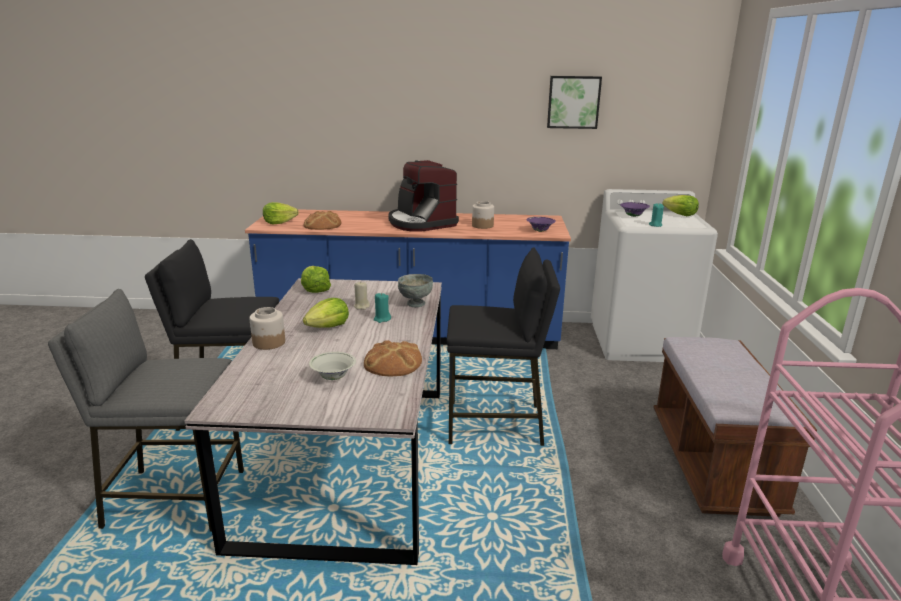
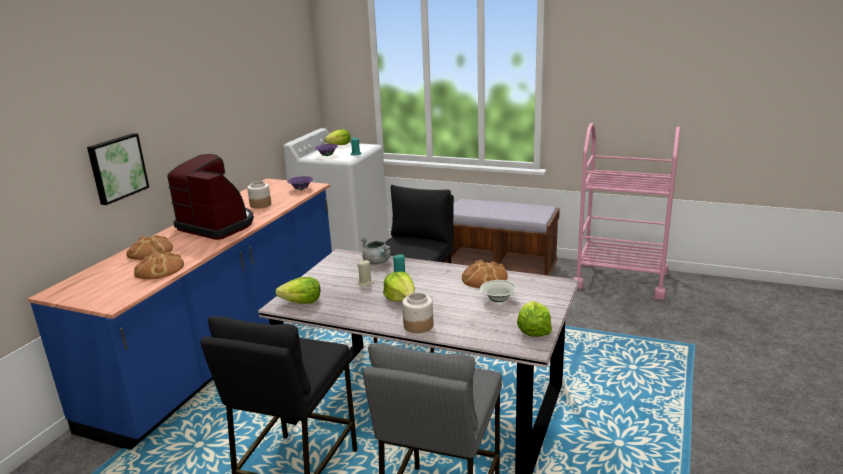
camera: 70 degrees left, 0 degrees up
(279, 222) = (110, 293): lettuce -> lettuce (533, 330)
(356, 217) = (150, 251): none -> bread
(415, 304) = (377, 262): grey bowl -> grey cooking pot
(421, 223) = (217, 225): coffee machine -> coffee machine turned 135 degrees counterclockwise
(573, 102) = (250, 76): picture -> picture (117, 168)

